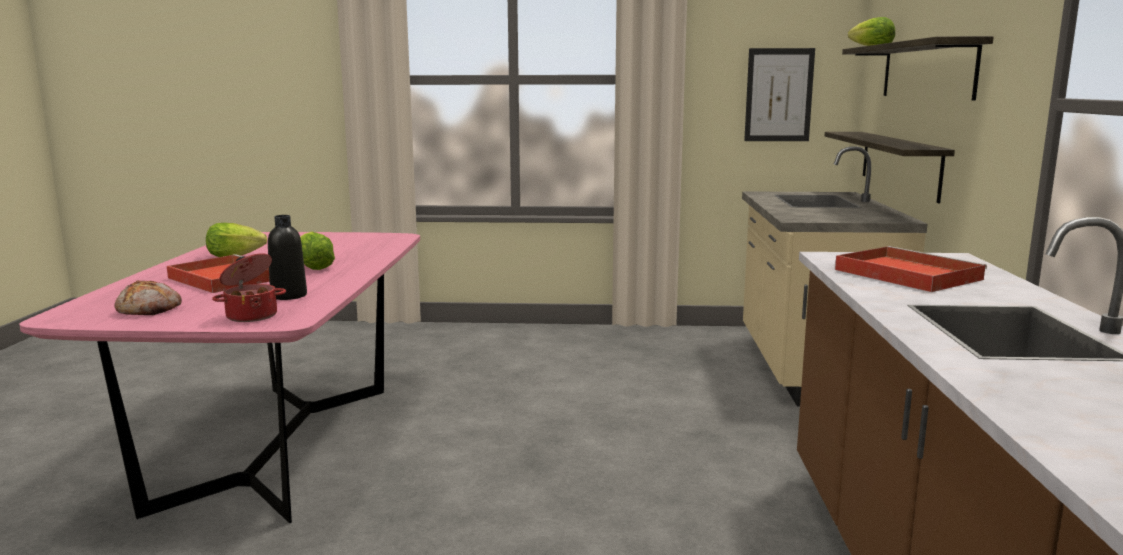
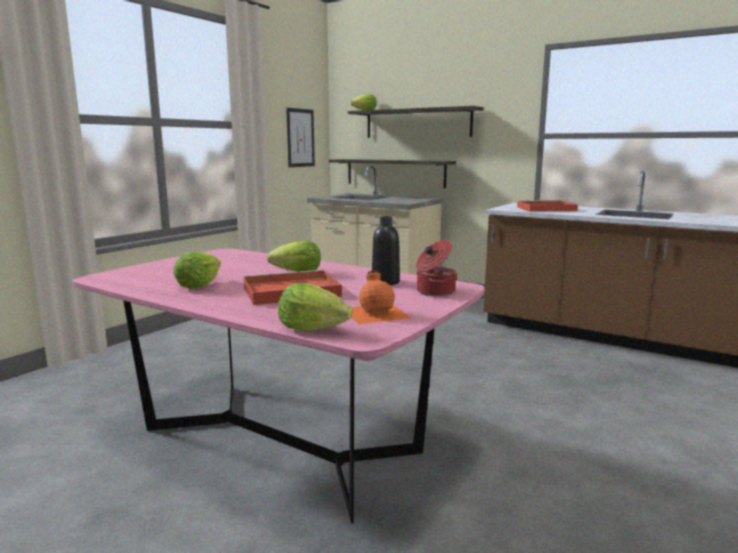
camera: 60 degrees left, 0 degrees up
(86, 302) = (312, 329): none -> lettuce
(150, 310) = (376, 312): bread -> orange bottle

